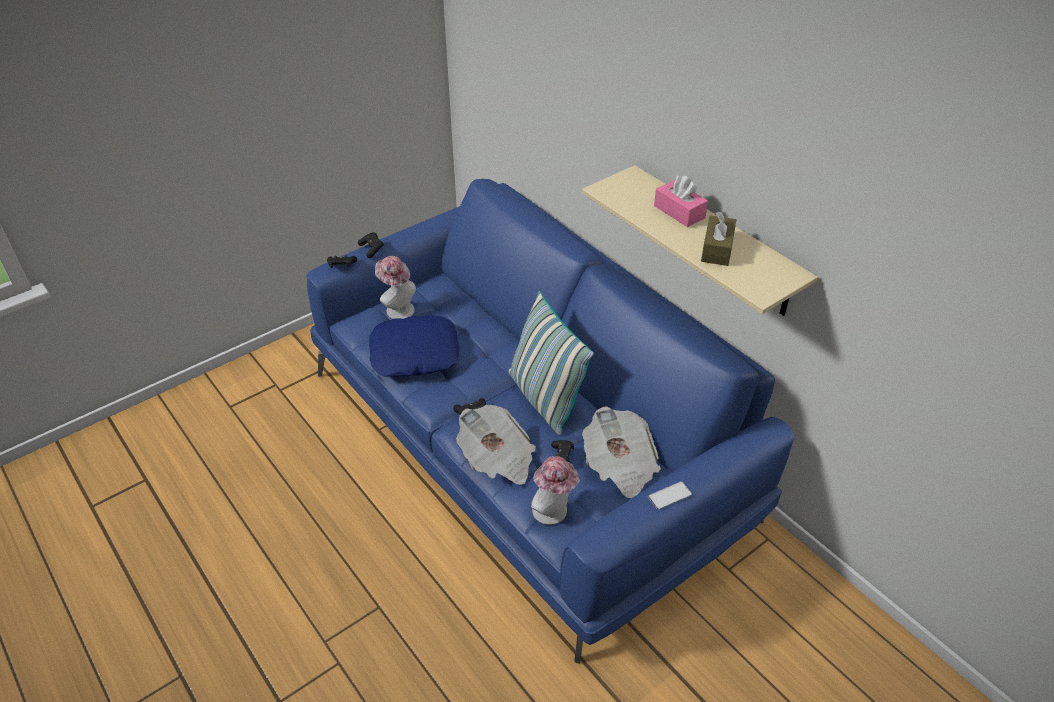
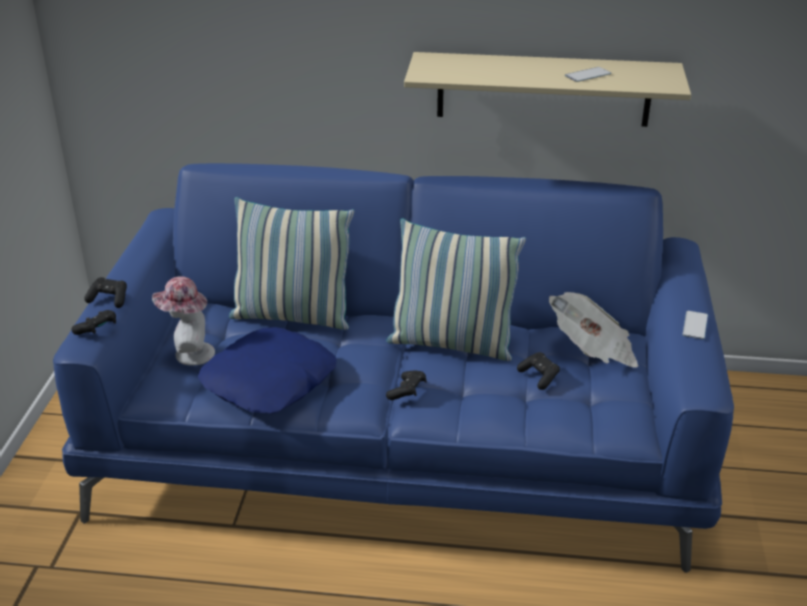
camera: 45 degrees left, 10 degrees down
(482, 318) = (292, 316): none -> pillow
(497, 459) = (490, 411): newspaper -> none
(554, 512) = (598, 417): hat -> none
(679, 212) = (513, 65): pink tissue box -> none
(717, 249) = (588, 75): brown tissue box -> phone

